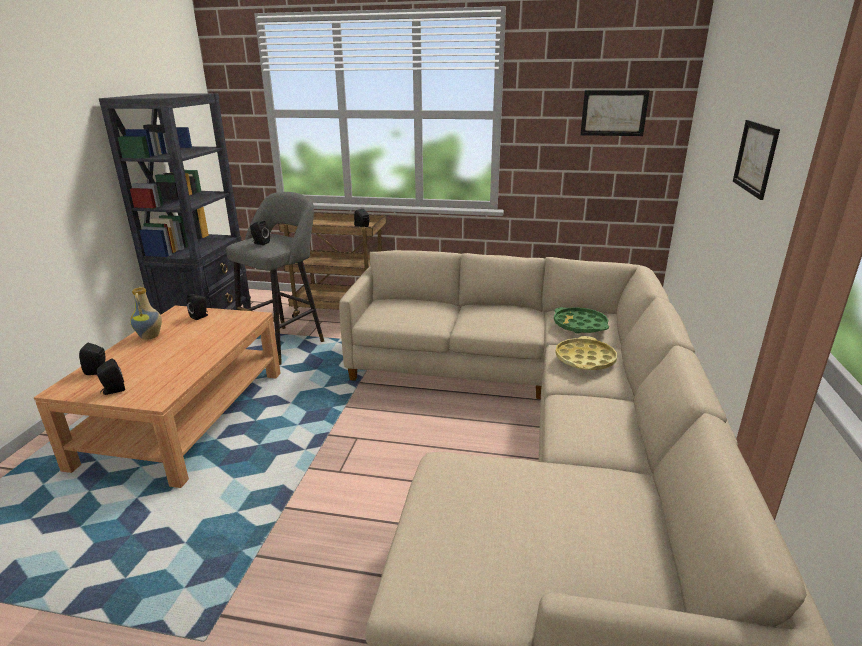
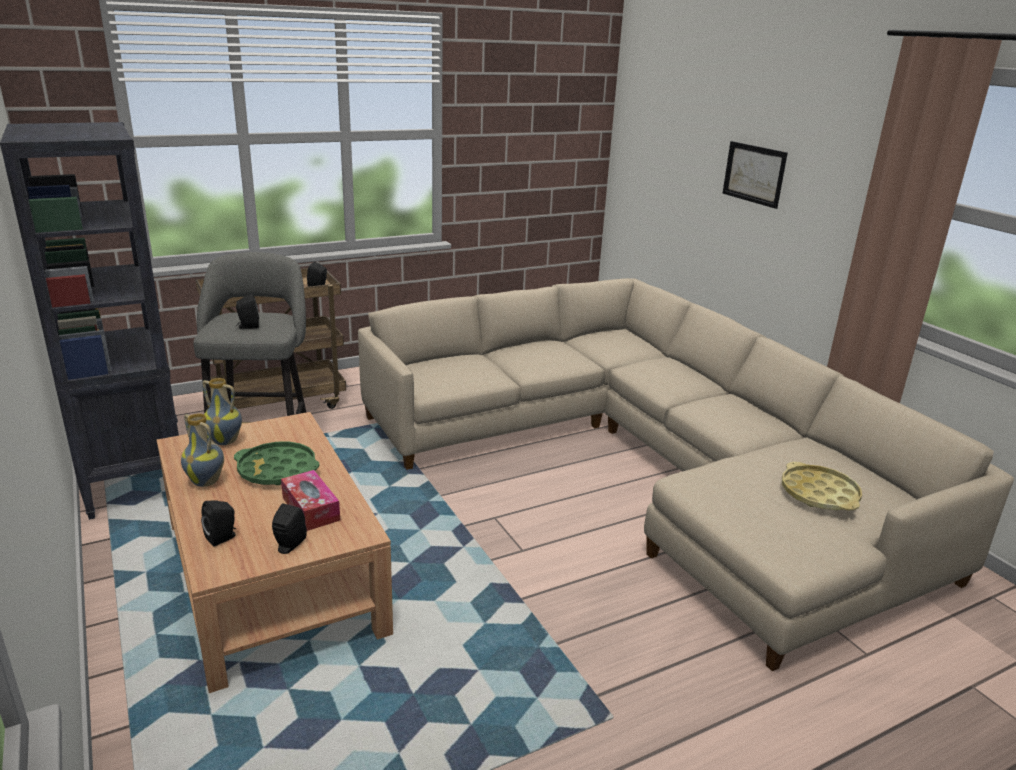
camera: 40 degrees left, 0 degrees up
(163, 372) = (311, 509): none -> tissue box
(200, 316) = (226, 441): black speaker -> vase
(580, 325) = (617, 345): green tray -> green tray (277, 470)
(585, 359) = (663, 372): yellow tray -> yellow tray (819, 494)
(613, 113) = (549, 128): picture -> none

